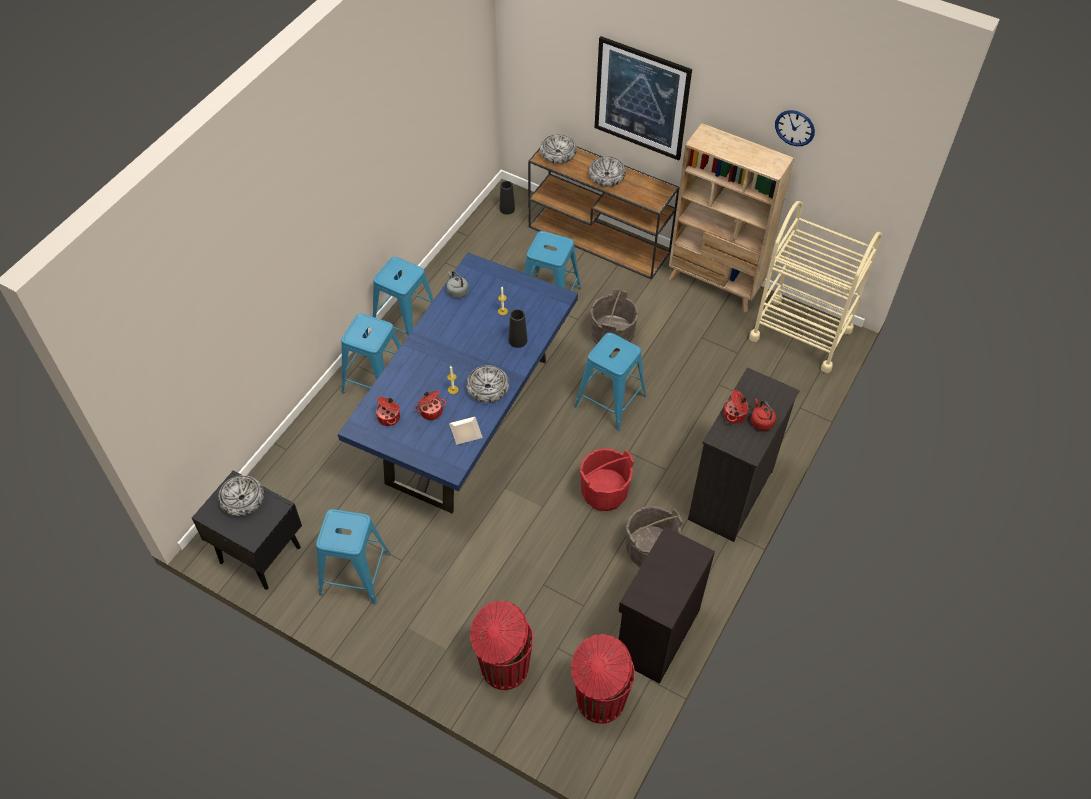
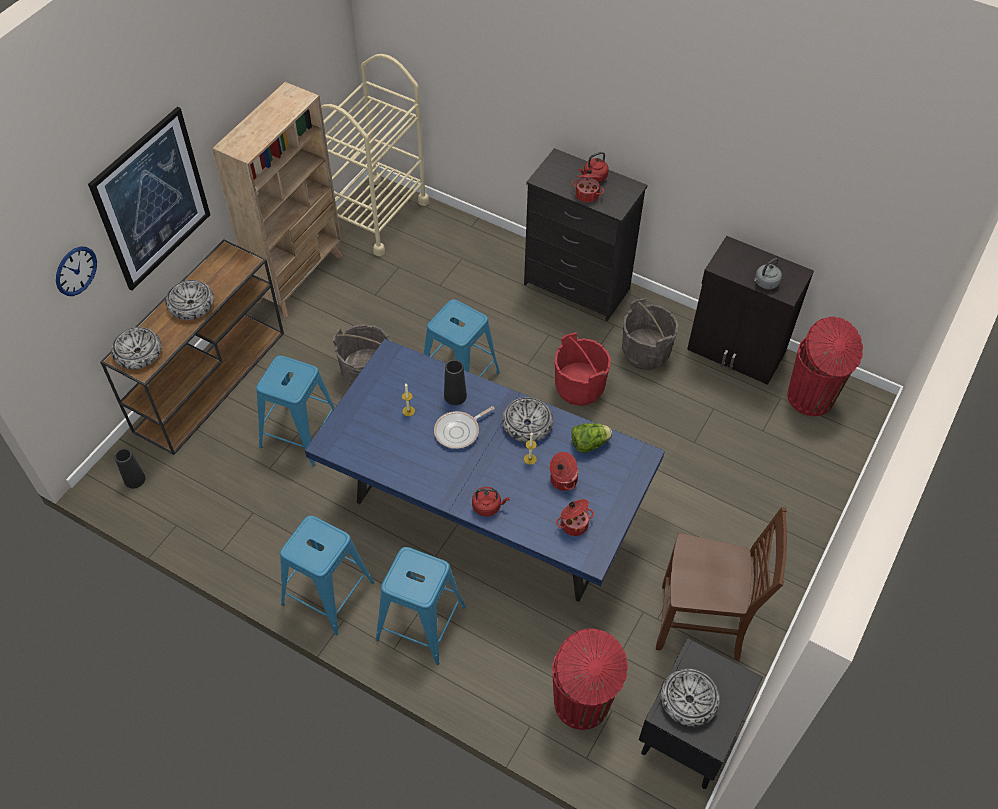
camera: 90 degrees left, 0 degrees up
(355, 573) = (702, 625): blue stool -> brown chair
(409, 362) = (488, 506): none -> red kettle
(457, 291) = (372, 460): grey kettle -> grey kettle (765, 283)
(466, 430) = (589, 444): plate -> lettuce
(482, 343) = (459, 431): none -> frying pan
(503, 668) = (792, 477): red trash can -> red trash can (582, 704)
(794, 128) = (269, 55): wall clock -> wall clock (76, 271)

